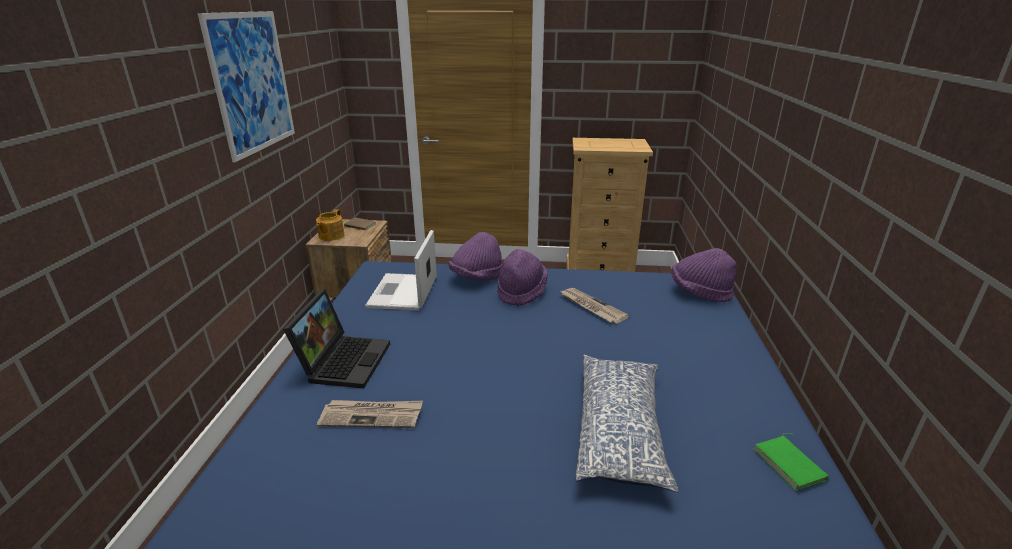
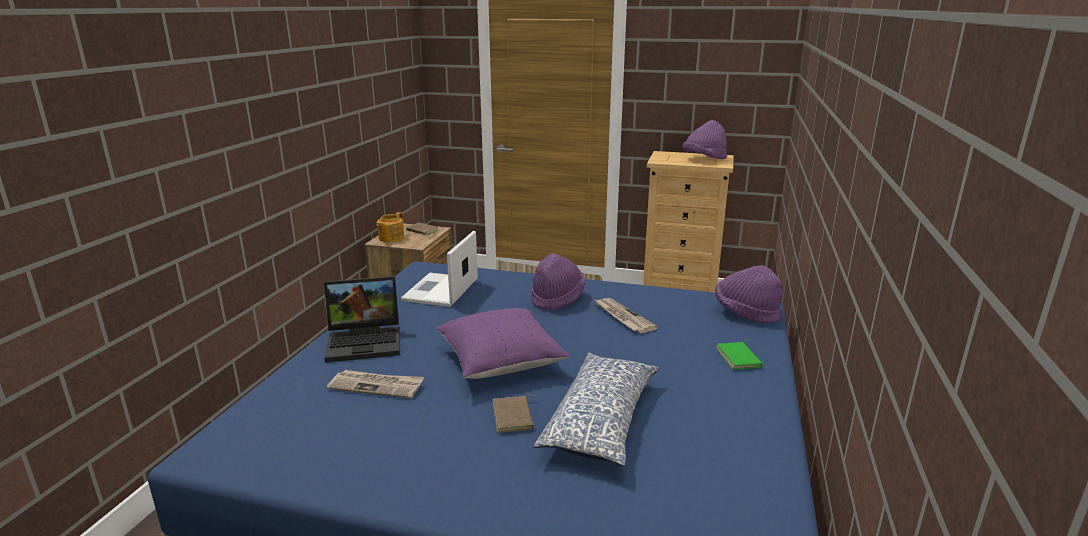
camera: 10 degrees right, 5 degrees down
(252, 82) = (324, 85): picture -> none
(343, 360) = (366, 341): laptop -> laptop turned 60 degrees clockwise
(476, 277) = (517, 283): purple hat -> purple hat (704, 159)
(493, 370) = (500, 362): none -> purple pillow
(531, 437) = (514, 417): none -> brown book
(790, 464) = (758, 464): green book -> green book (740, 358)

